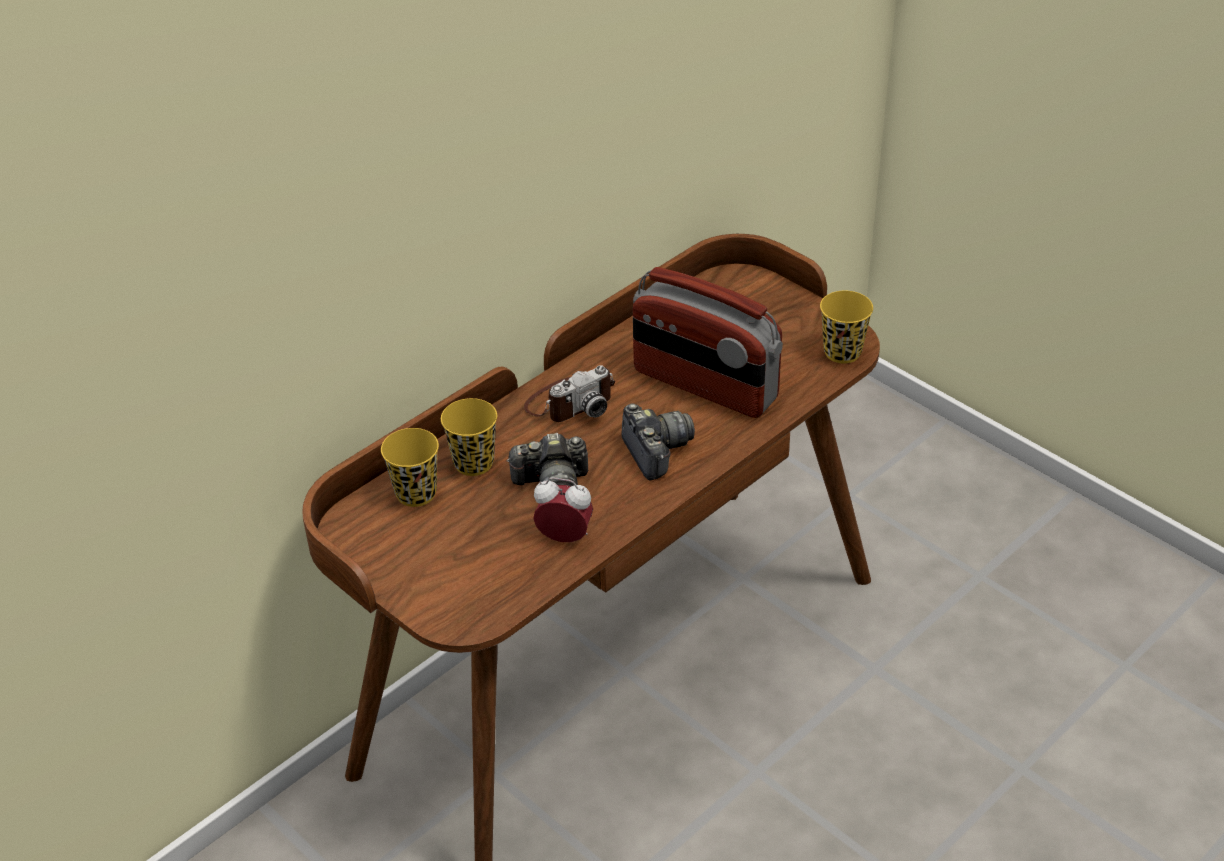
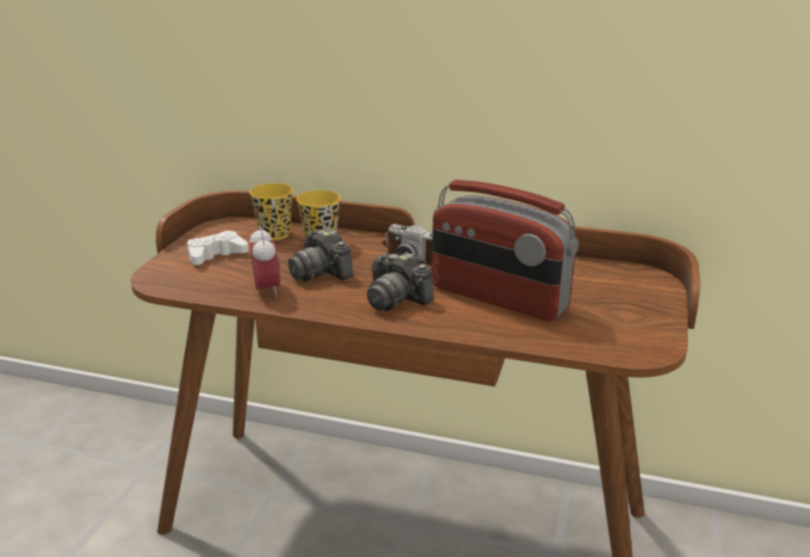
camera: 60 degrees right, 15 degrees down
(436, 557) = (216, 255): none -> white game controller
(655, 451) = (395, 299): camera -> camera turned 90 degrees clockwise
(704, 386) = (497, 298): radio -> radio turned 60 degrees counterclockwise
(842, 352) = (626, 348): yellow cup -> none

